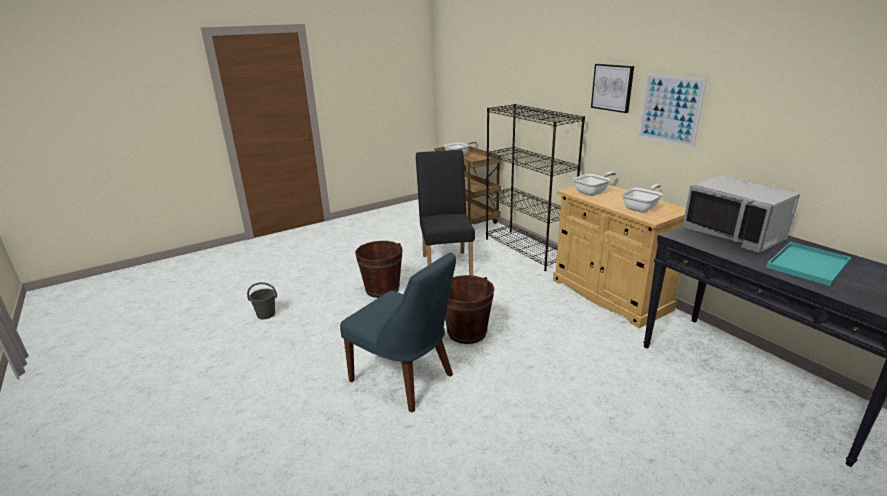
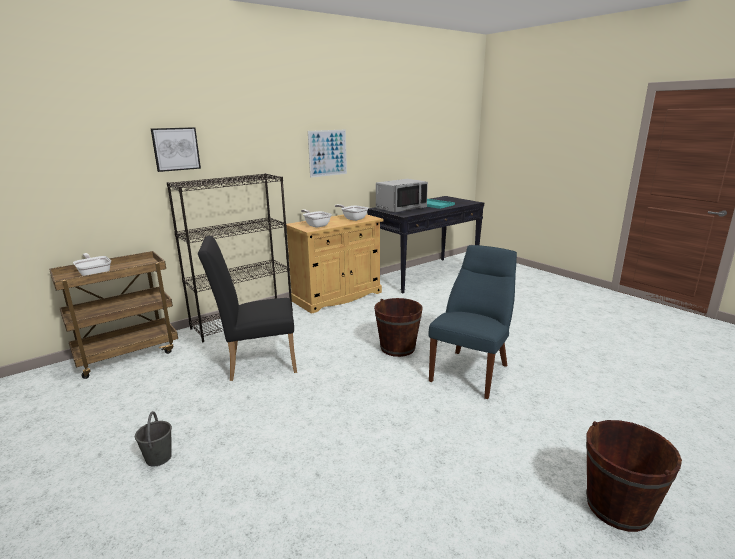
camera: 95 degrees left, 5 degrees down
(266, 314) = (381, 501): grey bucket -> grey bucket (158, 457)
(382, 289) = (315, 402): brown bucket -> brown bucket (618, 507)
(612, 87) = (281, 145): picture -> picture (176, 149)

